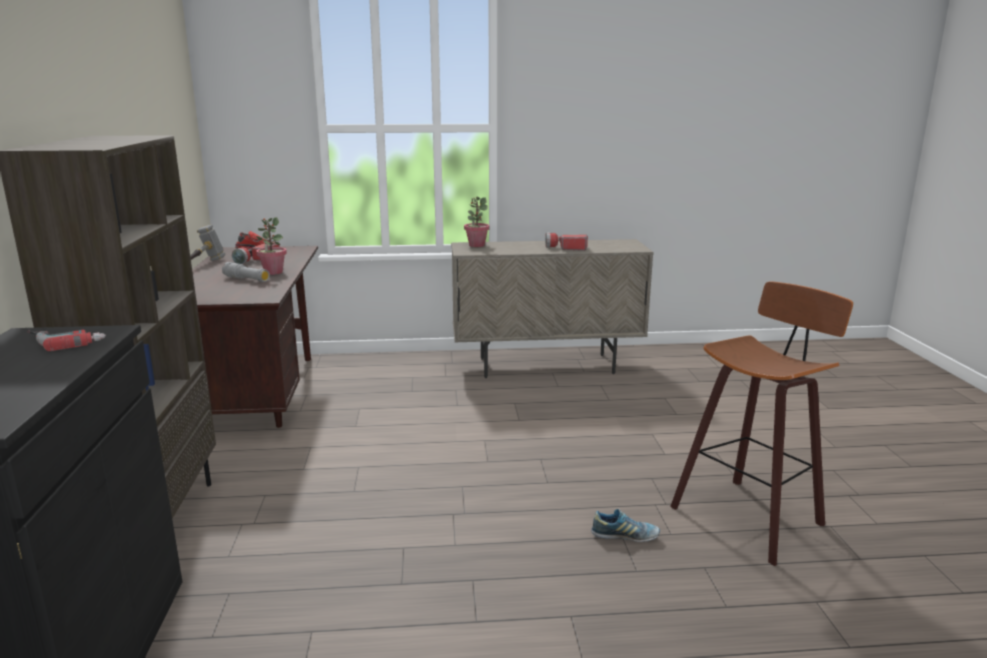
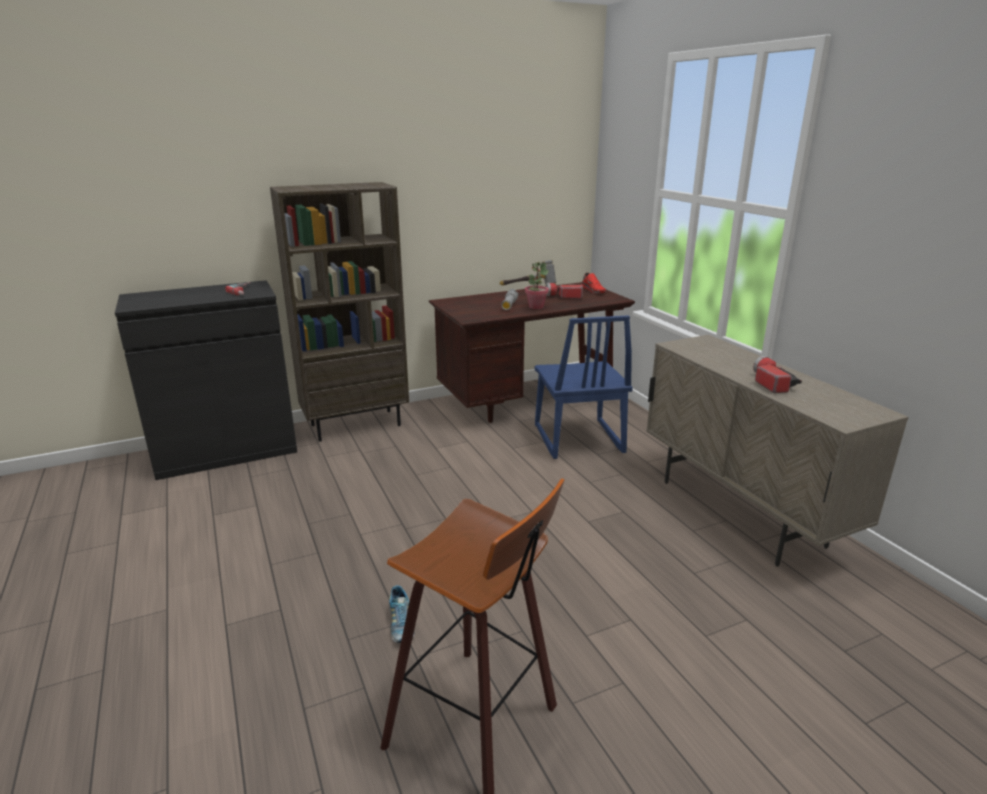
camera: 70 degrees right, 5 degrees up
(375, 393) = (577, 439): none -> blue chair
(476, 245) = (712, 344): potted plant -> none

